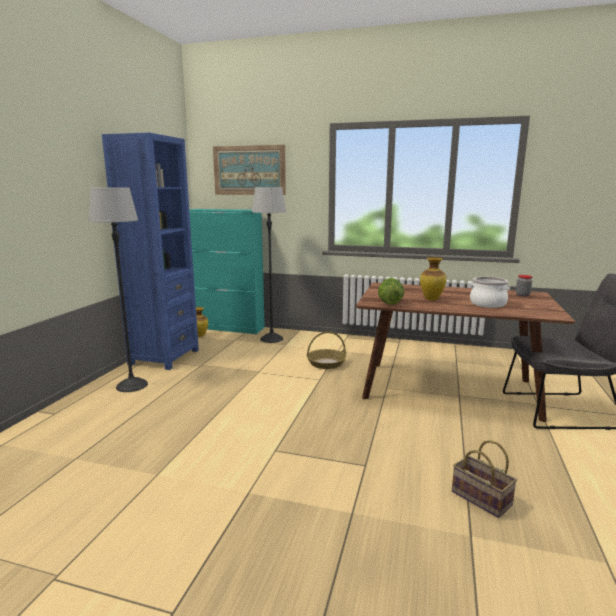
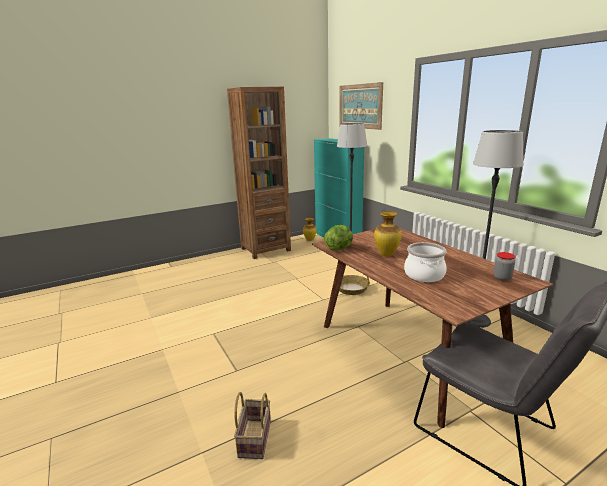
camera: 45 degrees right, 5 degrees up
(132, 385) = (222, 262): floor lamp -> floor lamp (475, 319)
(164, 357) = (265, 249): blue bookcase -> brown bookcase

